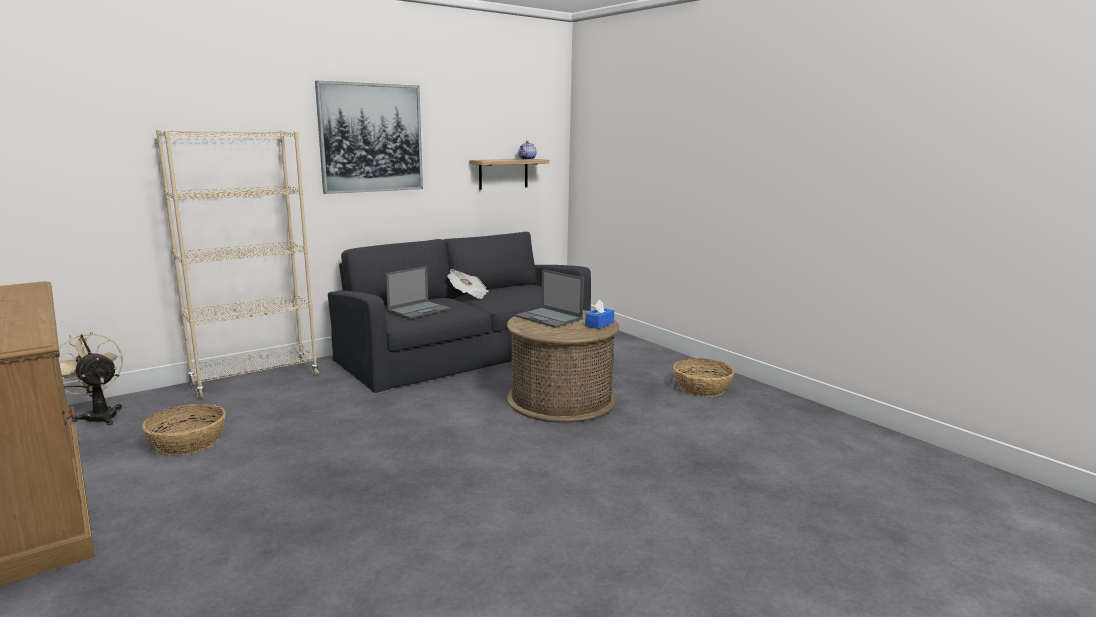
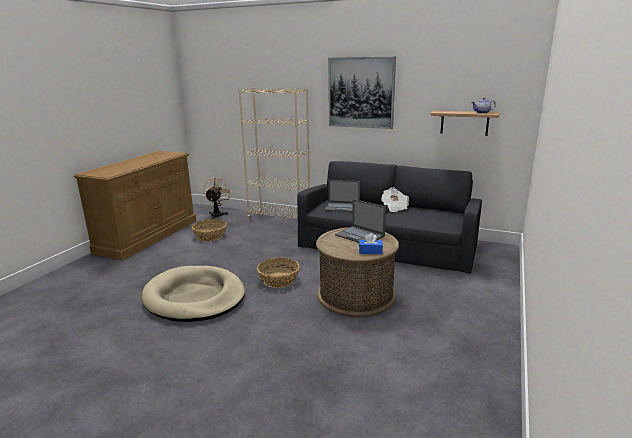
camera: 60 degrees right, 5 degrees up
(409, 502) = (195, 297): none -> beige dog bed
(549, 318) = (360, 235): laptop -> laptop turned 60 degrees counterclockwise
(702, 388) = (456, 342): basket -> basket (278, 280)

